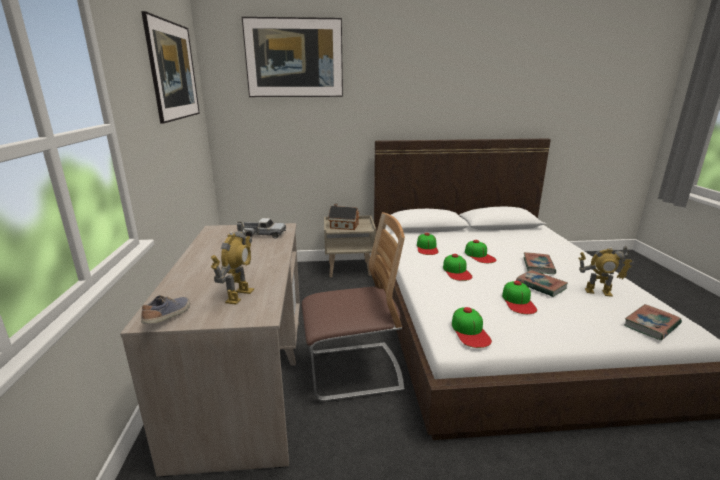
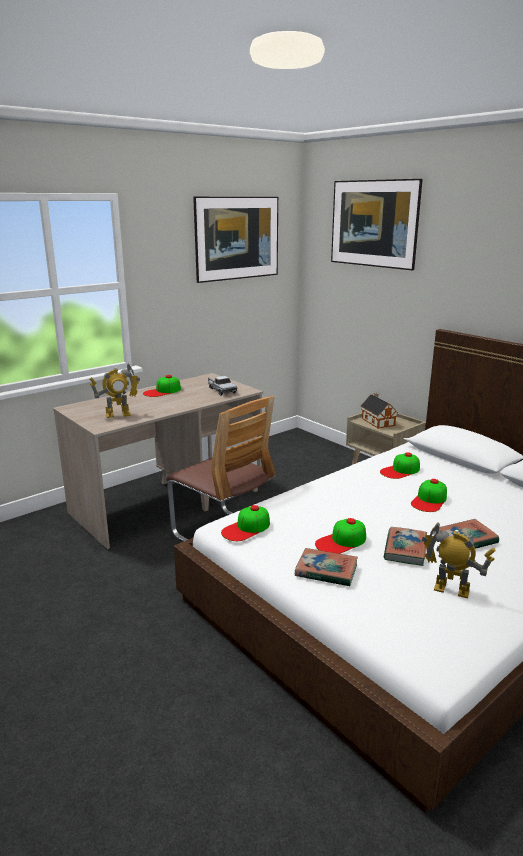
camera: 55 degrees right, 0 degrees up
(169, 317) = (77, 410): shoe -> none
(457, 271) = (364, 497): cap -> cap (162, 391)
(598, 292) = (451, 590): toy robot -> toy robot turned 135 degrees clockwise
(651, 325) = (405, 634): book -> book (326, 571)

